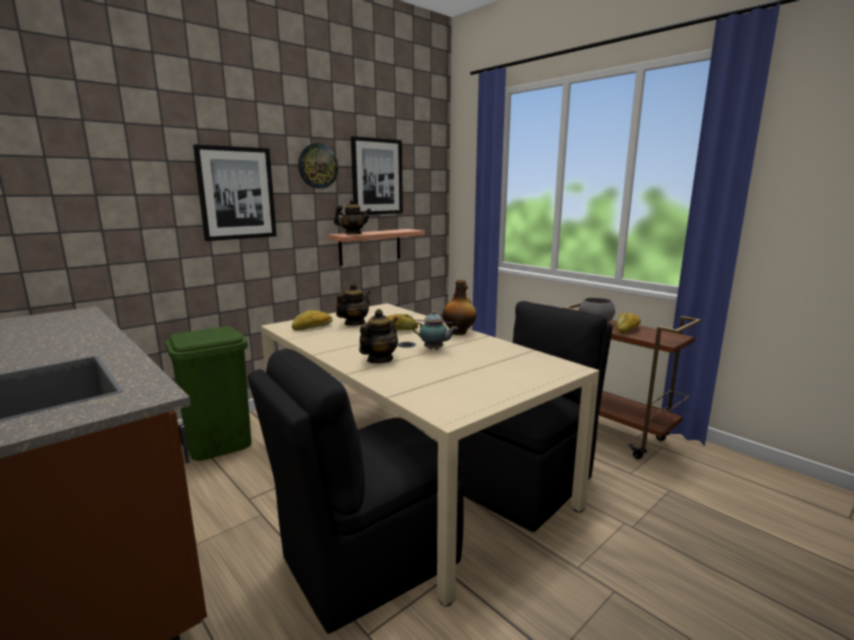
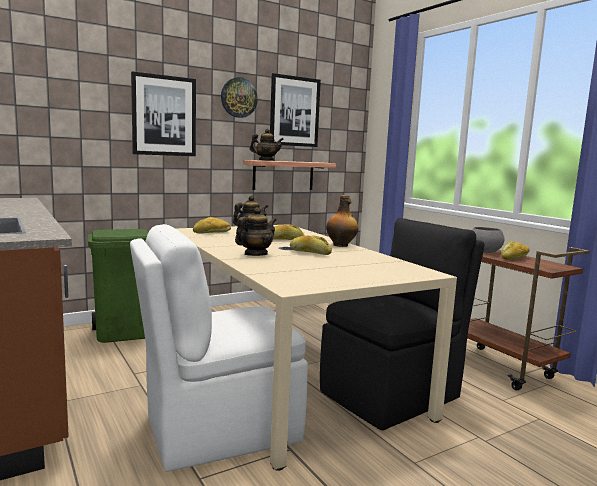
camera: 10 degrees right, 5 degrees down
(366, 561) = (218, 429): black chair -> white chair
(435, 349) = (310, 252): teapot -> bread

